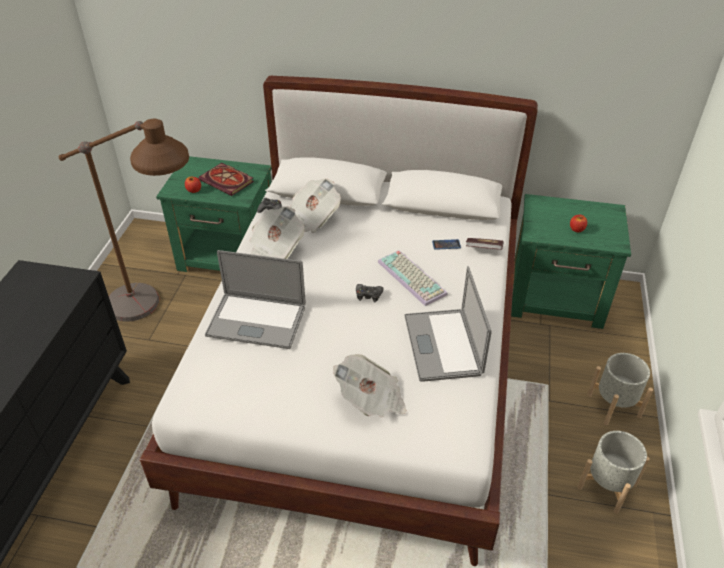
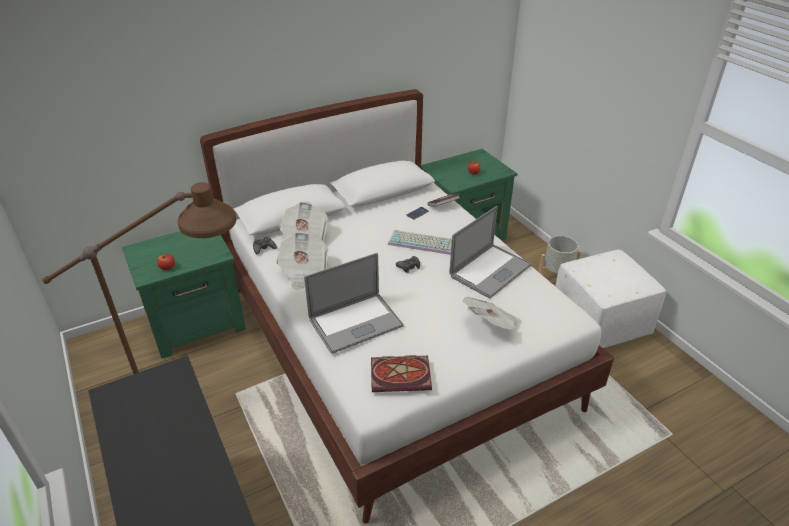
camera: 40 degrees left, 5 degrees down
(228, 181) = (190, 248): book -> book (402, 375)
(442, 344) = (490, 271): laptop -> laptop turned 90 degrees counterclockwise
(606, 486) = (599, 322): grey planter -> white ottoman

